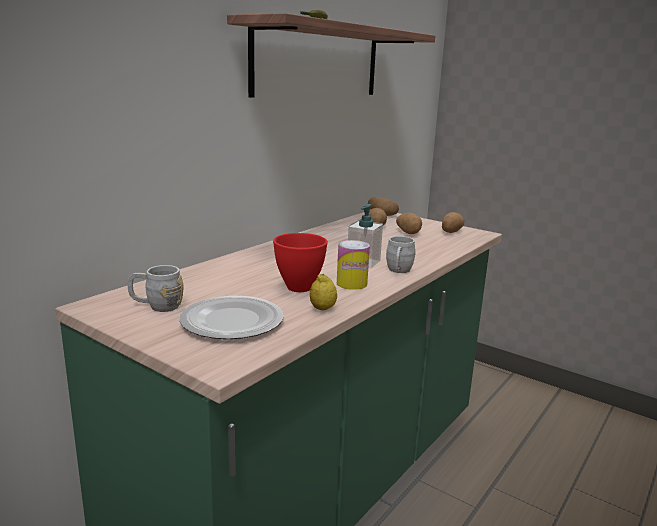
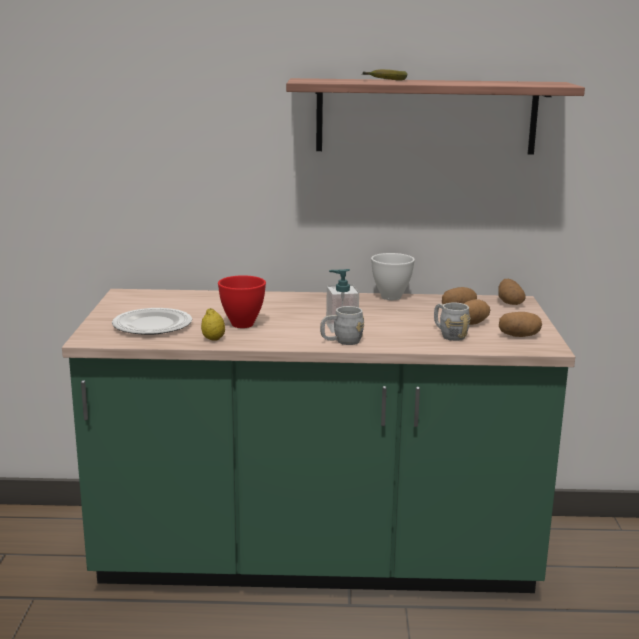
camera: 55 degrees right, 0 degrees up
(156, 306) = (146, 304): grey mug -> grey mug (449, 335)
(316, 232) = (390, 297): none -> white bowl
(351, 283) = (281, 335): can -> none

